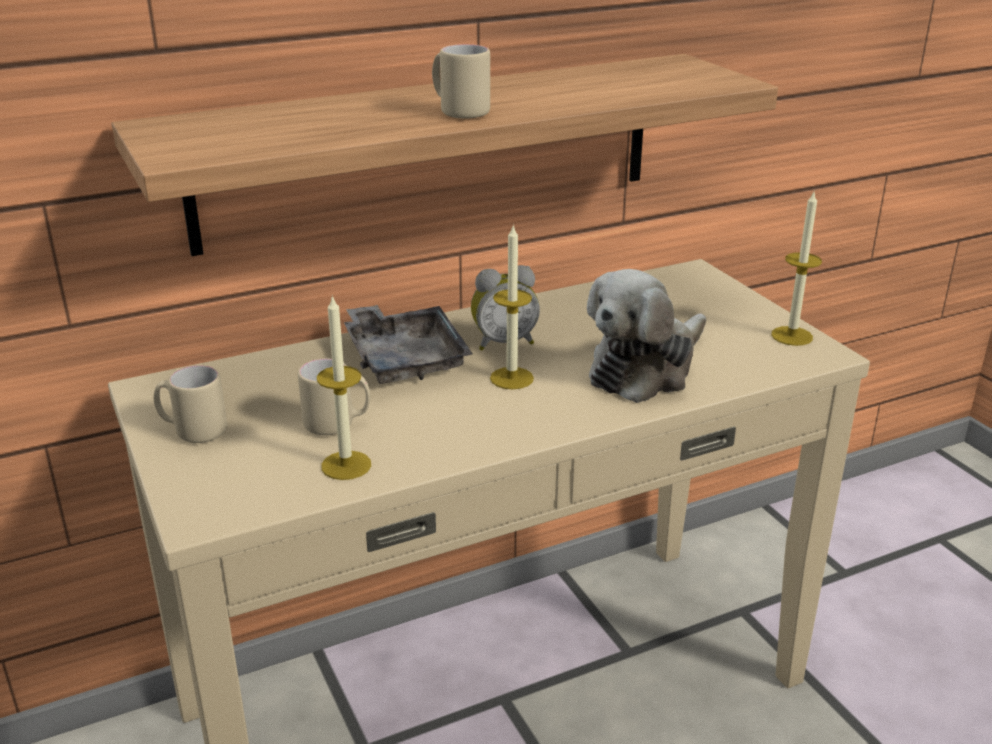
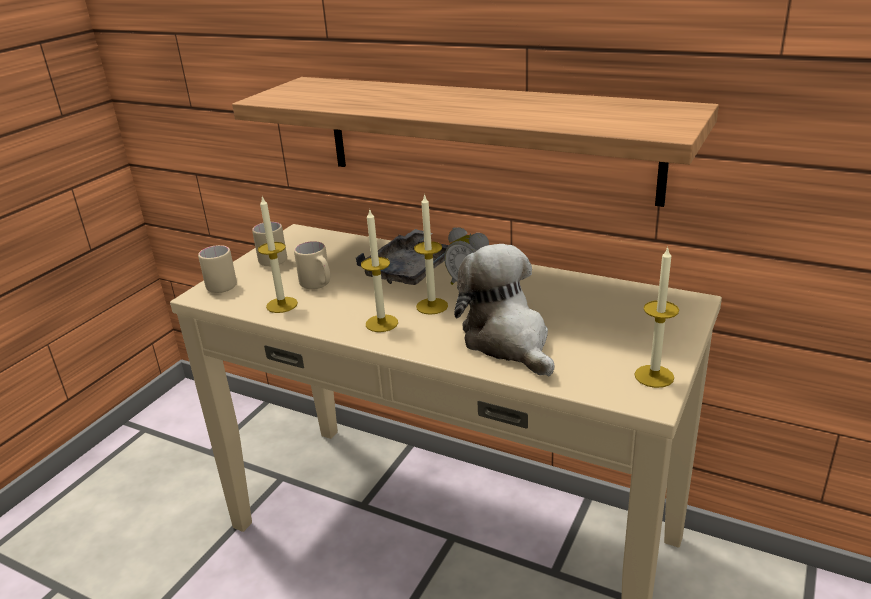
camera: 55 degrees right, 0 degrees up
(458, 112) = (435, 107): beige mug -> beige mug (224, 284)
(503, 418) = (381, 323): none -> candle
(645, 369) = (508, 341): plush toy -> plush toy turned 60 degrees clockwise

